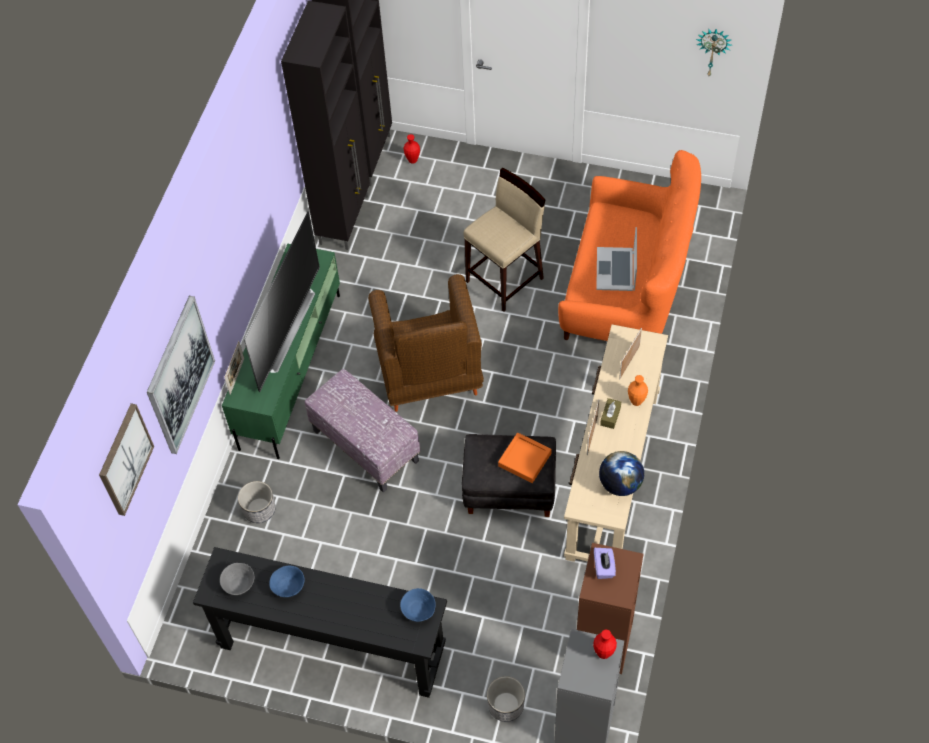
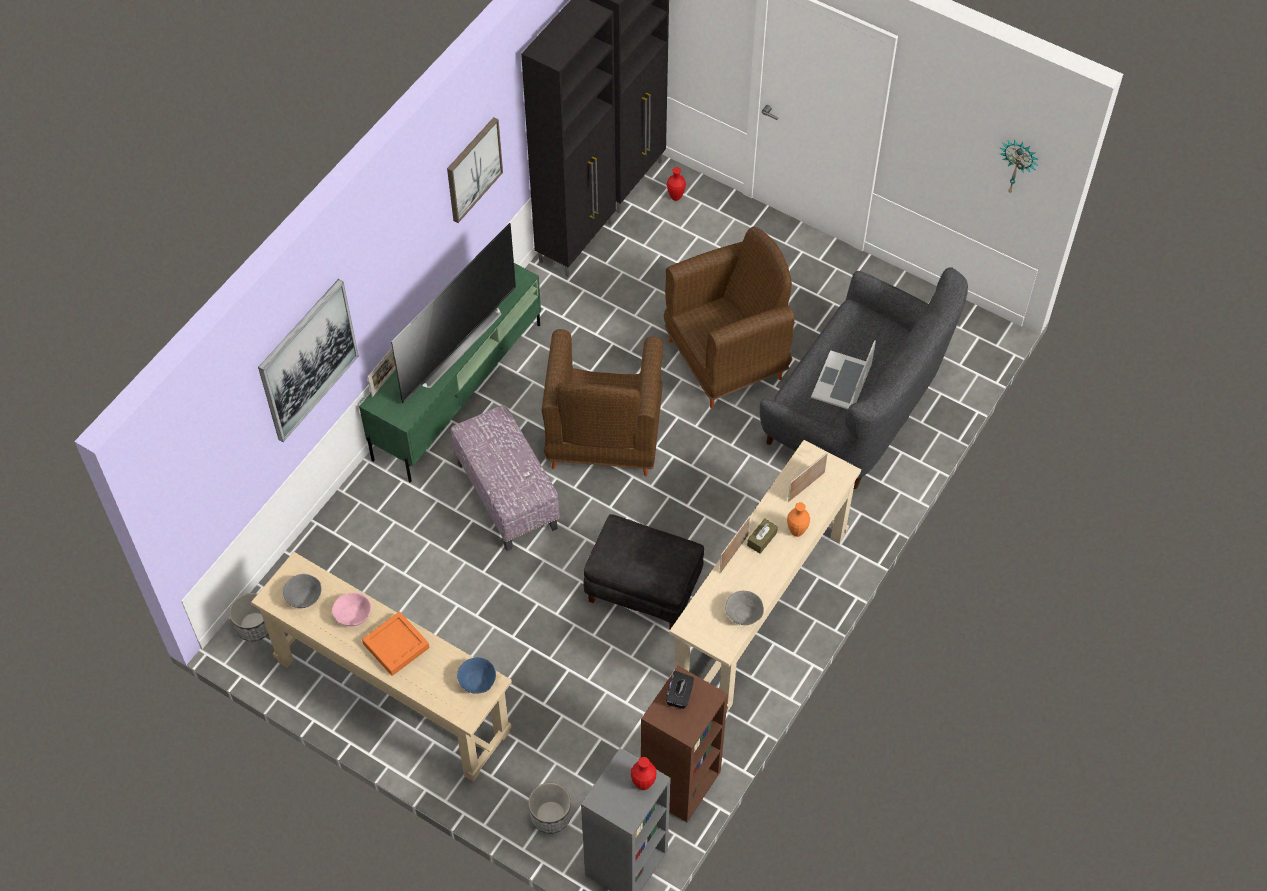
camera: 15 degrees right, 0 degrees up
(124, 459) = (213, 430): picture -> picture (473, 169)
(259, 510) = (370, 530): planter -> planter (254, 626)
(289, 586) = (354, 616): blue bowl -> pink bowl
(332, 646) = (392, 696): black console table -> beige console table
(505, 280) = (727, 359): beige stool -> brown armchair
(524, 460) = (660, 560): orange tray -> orange tray (396, 646)
(604, 567) = (679, 695): purple tissue box -> black tissue box
(620, 484) = (743, 615): globe -> grey bowl
(626, 292) = (856, 411): orange sofa -> grey sofa

